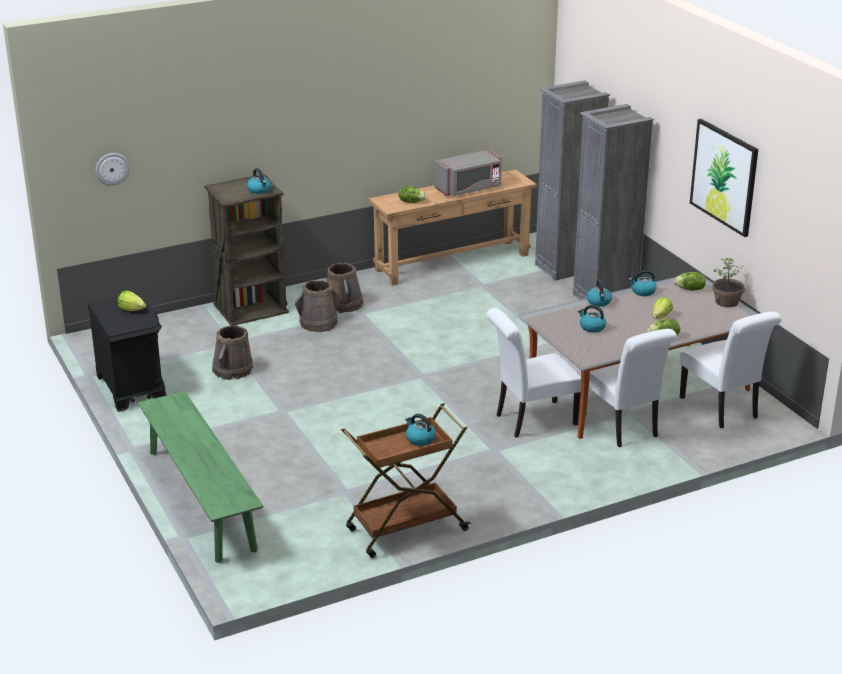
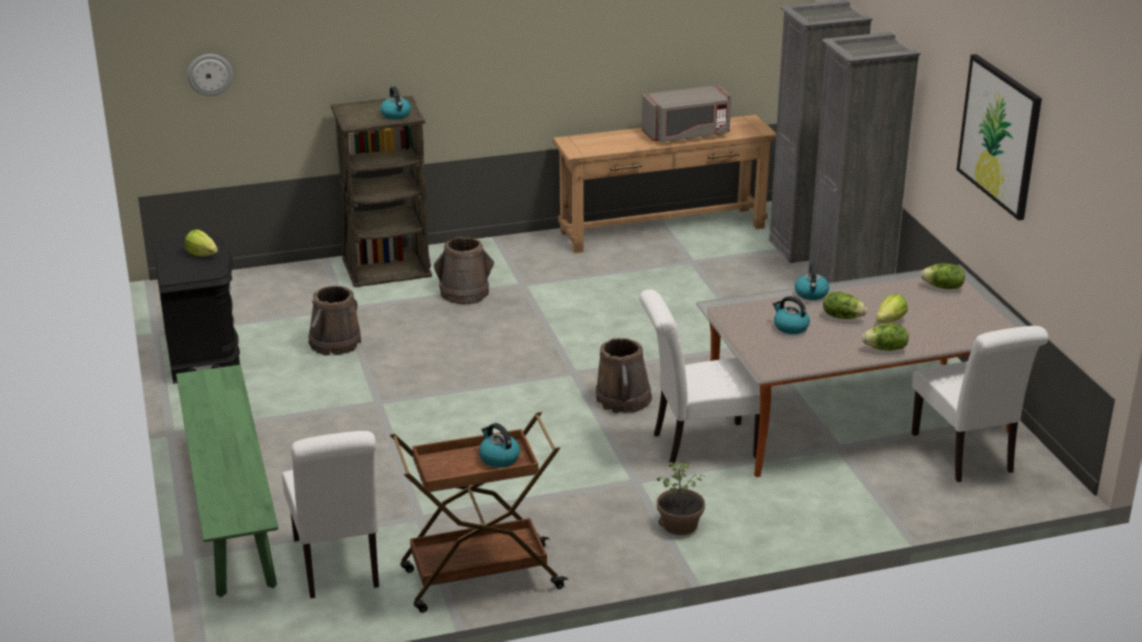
camera: 10 degrees right, 0 degrees up
(344, 304) = (505, 272): brown bucket -> brown bucket (623, 399)
(411, 201) = (605, 146): lettuce -> lettuce (842, 316)
(622, 427) = (820, 467): white chair -> white chair (338, 566)
(642, 291) = (876, 285): kettle -> none
(727, 302) = (989, 308): potted plant -> potted plant (680, 525)

